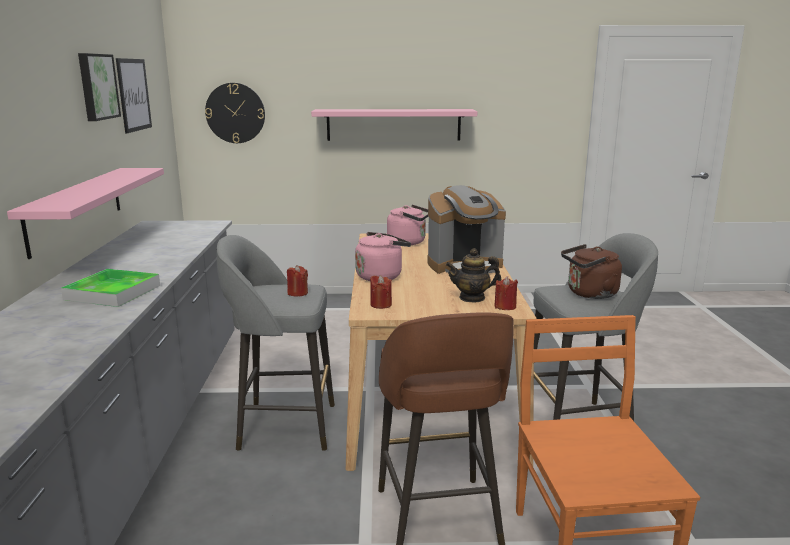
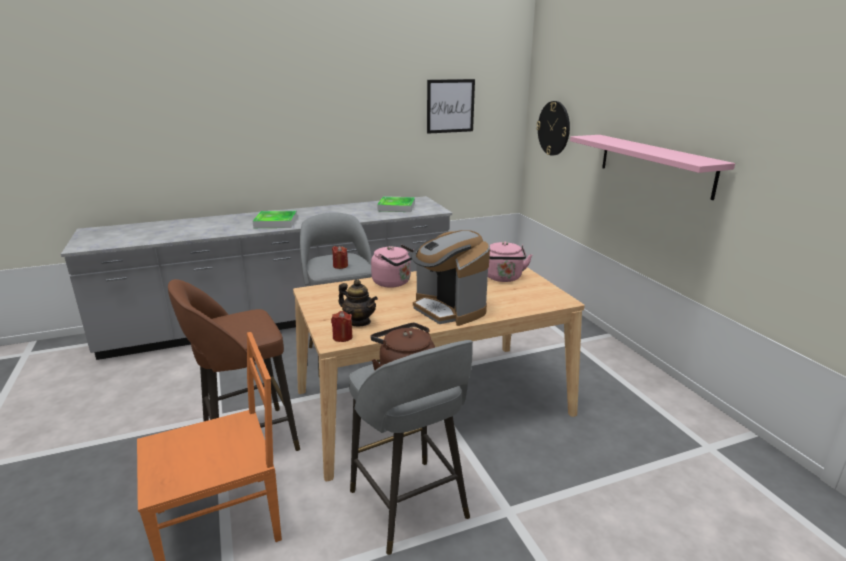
camera: 70 degrees right, 5 degrees up
(76, 208) = (343, 174): pink shelf -> none
(96, 86) = (392, 100): picture -> none
(165, 234) = (396, 207): none -> tray
(381, 305) = (326, 292): red candle -> none
(472, 298) = (359, 322): teapot -> teapot turned 150 degrees clockwise

